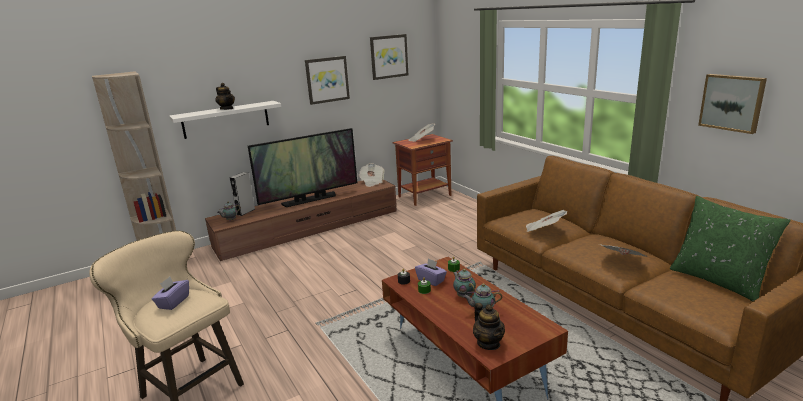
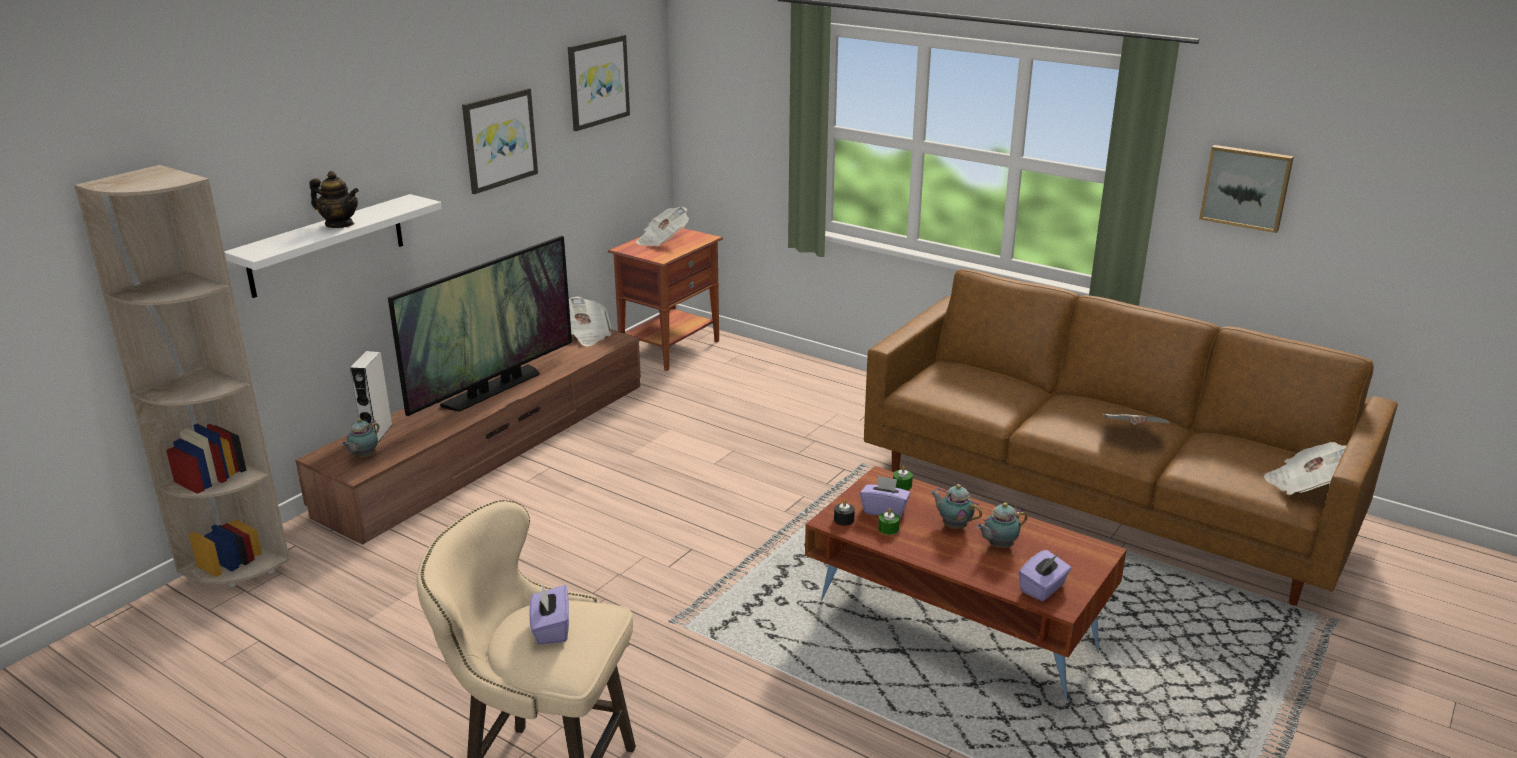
camera: 25 degrees left, 5 degrees up
(488, 343) = (1043, 588): teapot -> purple tissue box
(544, 230) = (992, 400): newspaper -> newspaper (1305, 485)
(718, 281) = (1260, 444): green pillow -> none

